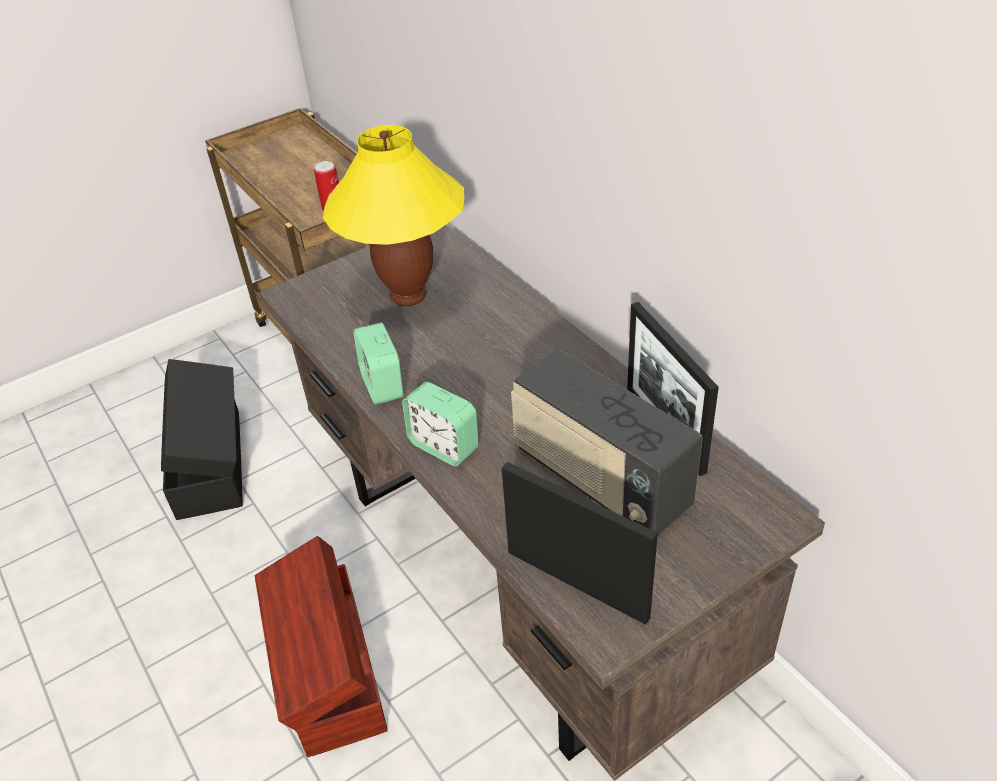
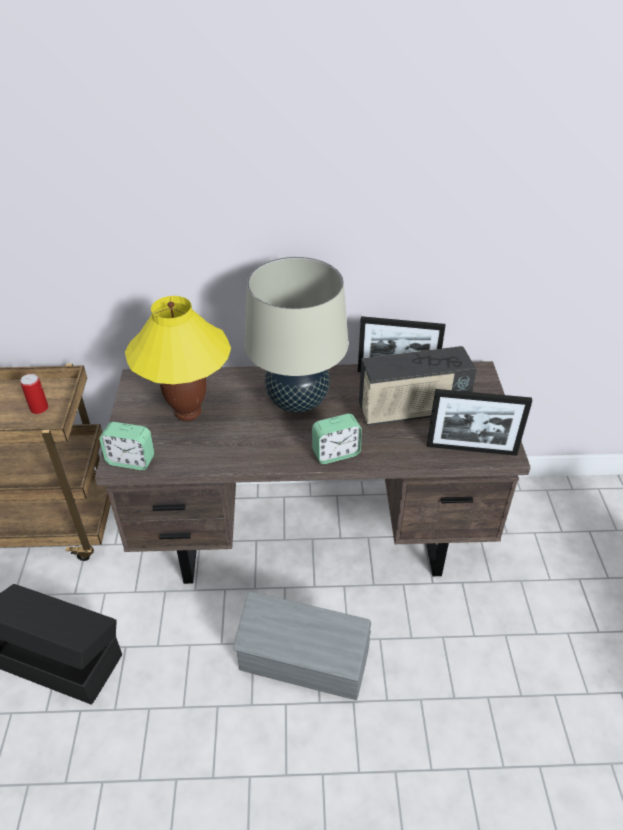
camera: 60 degrees left, 0 degrees up
(329, 672) = (305, 662): brown storage box -> grey storage box
(382, 385) = (259, 456): alarm clock -> alarm clock (131, 460)
(509, 366) = (297, 401): none -> beige table lamp
(576, 584) = (471, 449): picture frame -> picture frame turned 150 degrees counterclockwise

